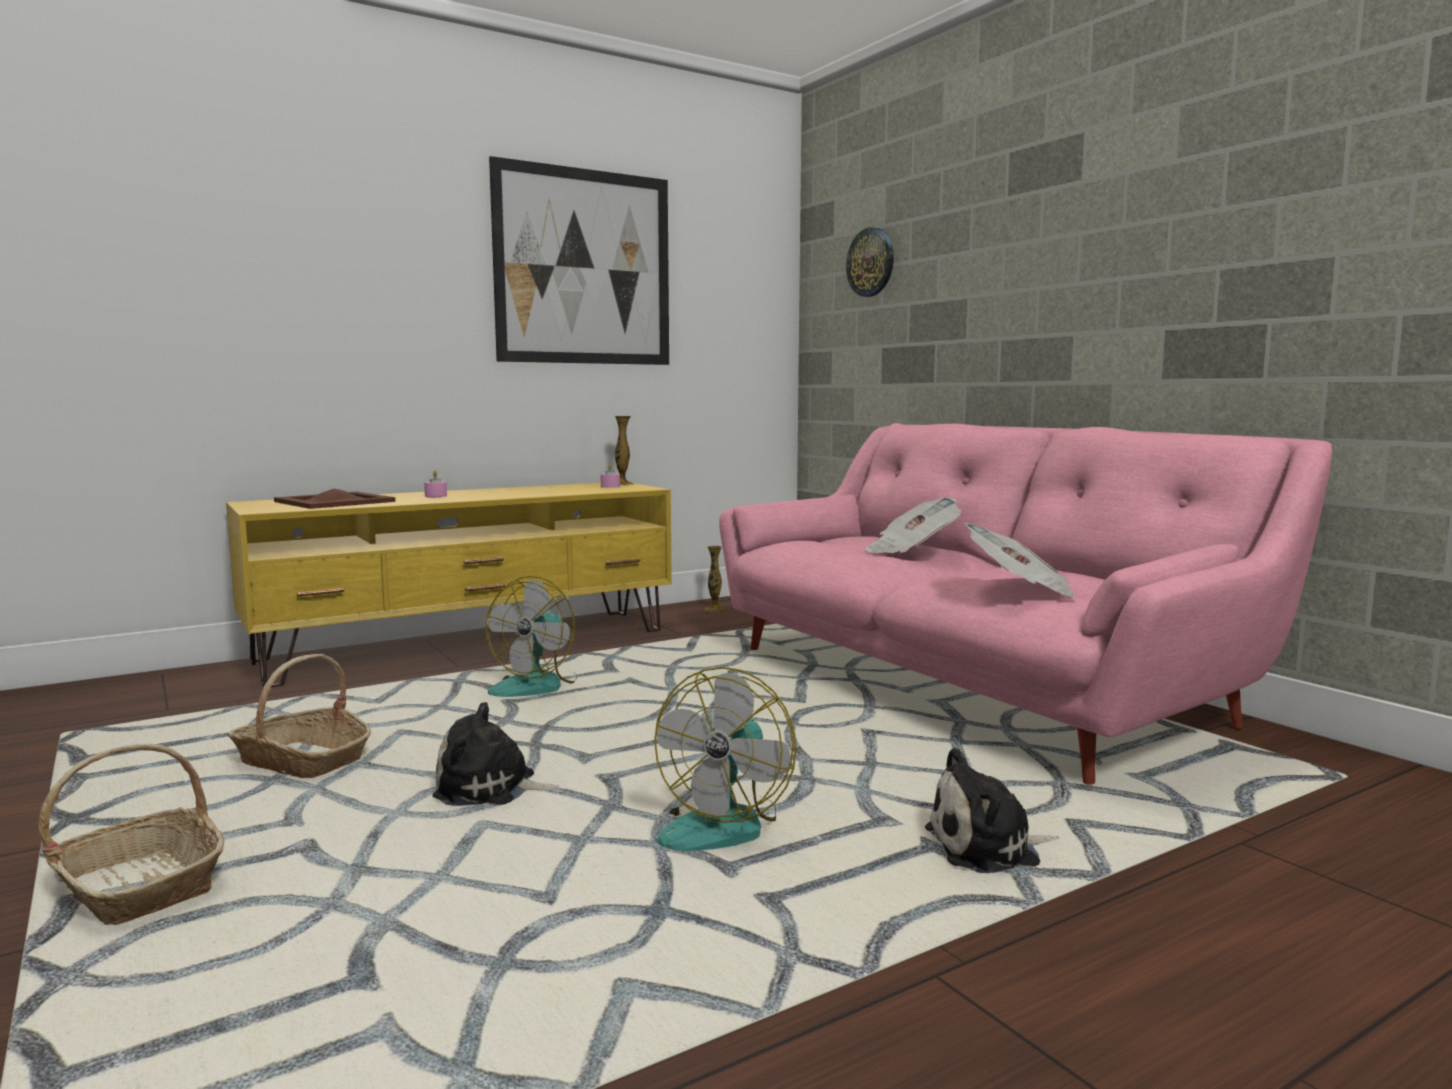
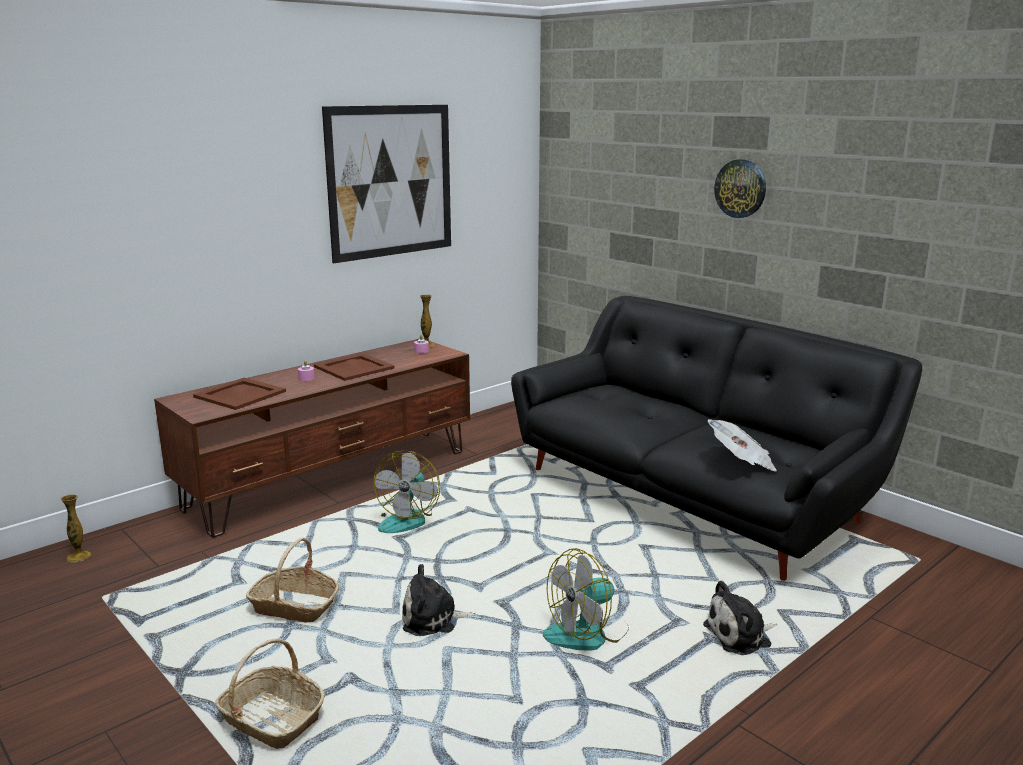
camera: 10 degrees left, 10 degrees up
(470, 645) = (332, 478): yellow tv stand -> brown tv stand
(506, 492) = (353, 367): none -> brown tray
(714, 609) = (489, 424): vase -> vase (79, 556)
(722, 825) = (587, 634): fan -> fan turned 45 degrees clockwise
(871, 262) = (602, 168): wall clock -> wall clock (740, 188)
(911, 551) = (654, 410): newspaper -> none
(968, 687) = (690, 497): pink sofa -> black sofa

